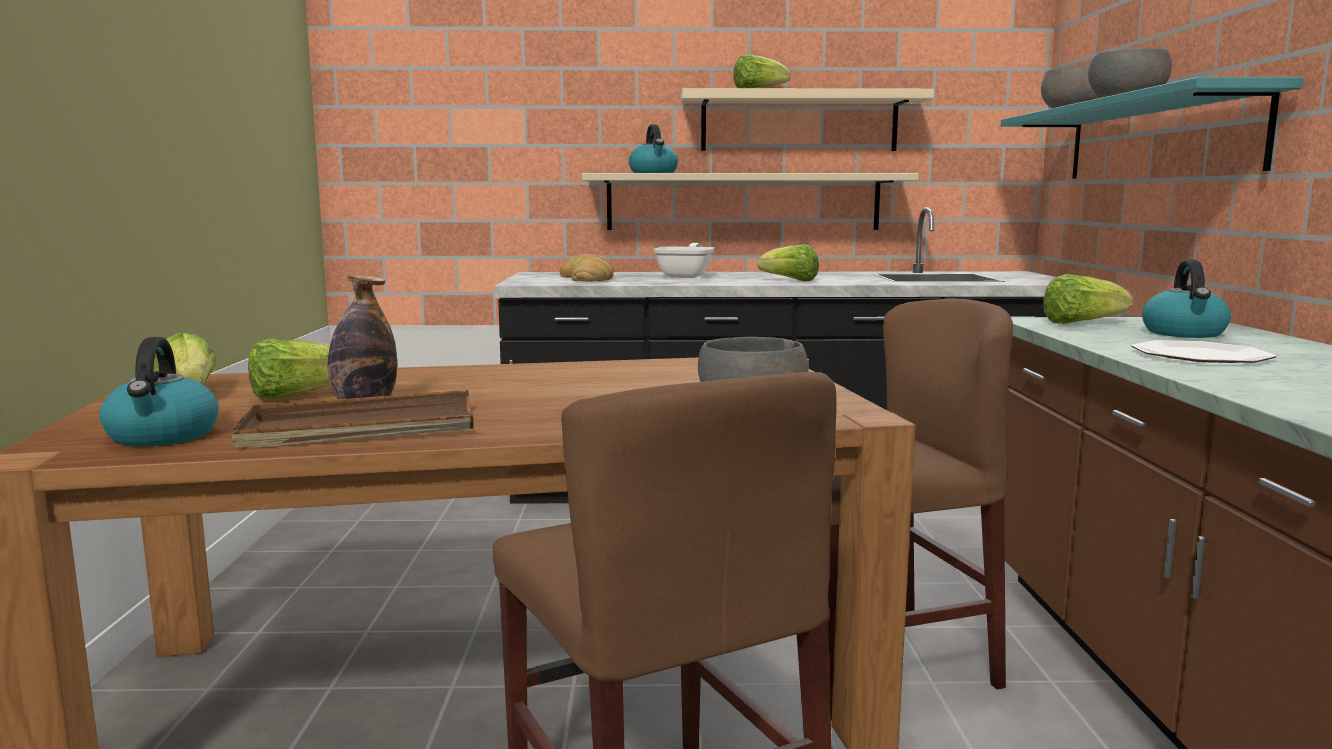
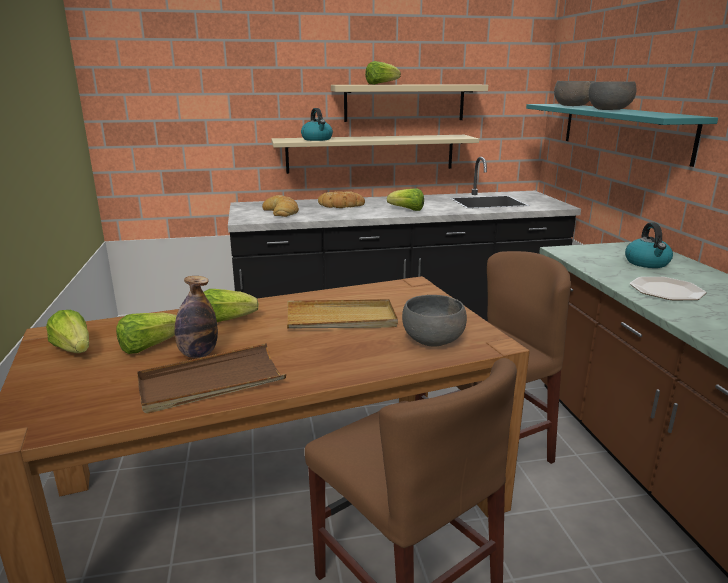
camera: 10 degrees left, 10 degrees up
(163, 436) = (87, 403): kettle -> none
(615, 385) = (341, 319): none -> beige tray
(686, 276) = (341, 205): frying pan -> bread
(1080, 323) = (588, 253): lettuce -> lettuce (226, 320)

